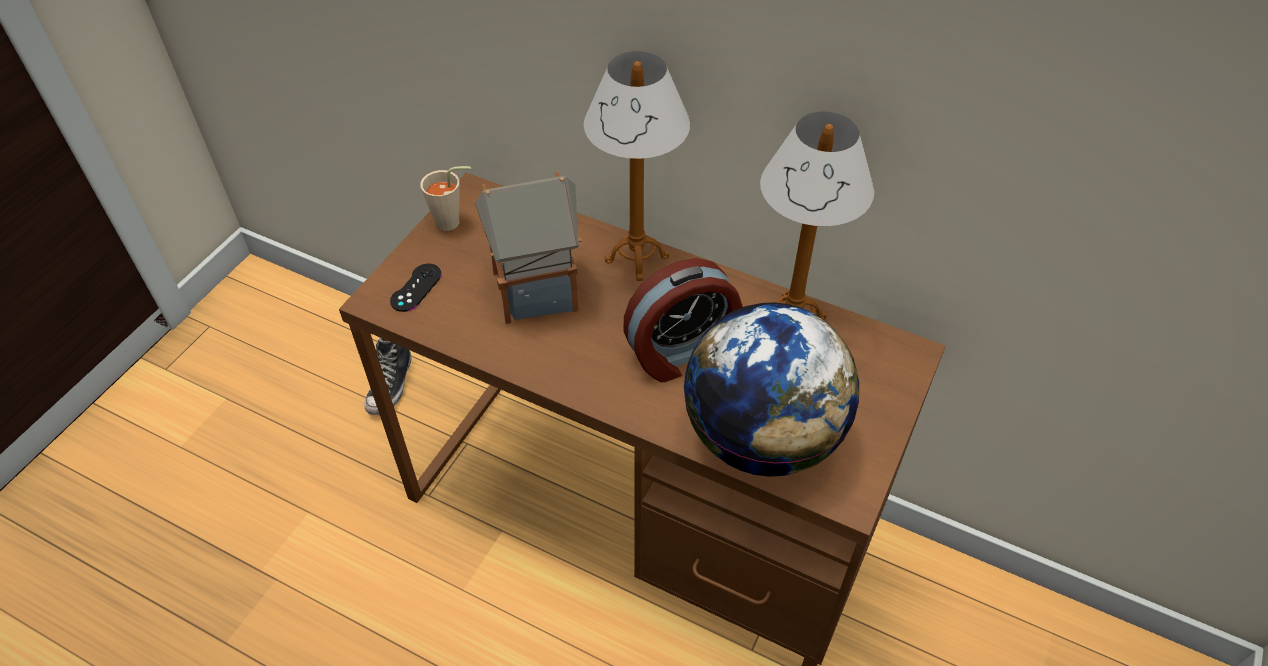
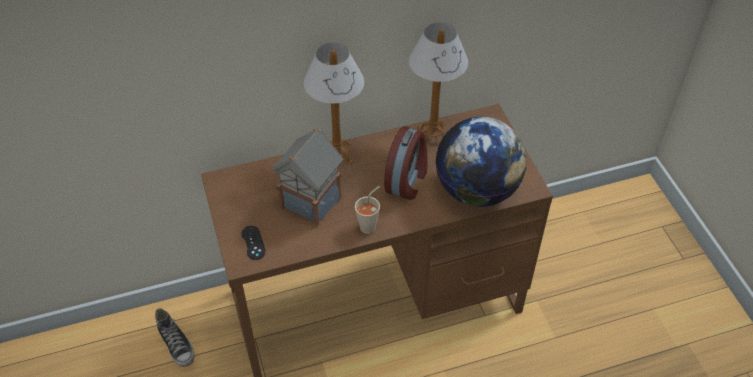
camera: 45 degrees left, 0 degrees up
(453, 222) = (229, 201): beige cup -> beige cup (370, 225)

